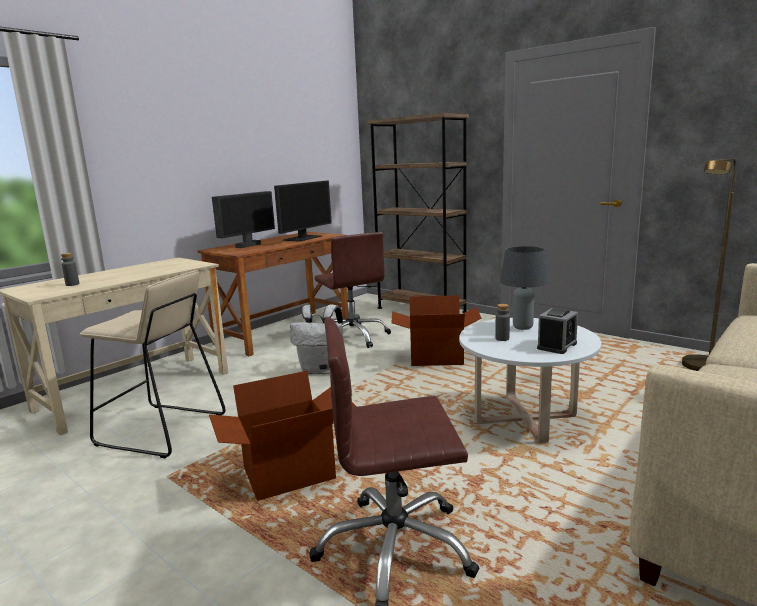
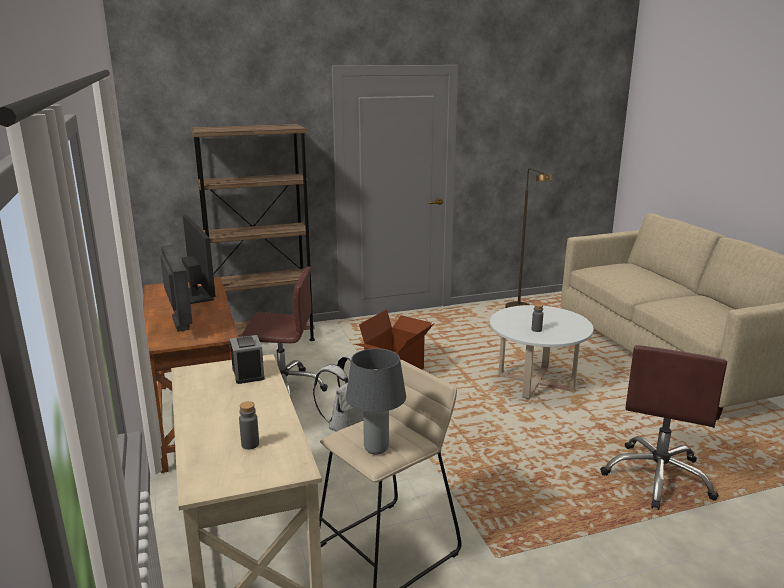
camera: 60 degrees left, 5 degrees up
(289, 475) = (541, 493): cardboard box -> none
(523, 327) = (520, 318): grey table lamp -> grey table lamp (377, 449)
(557, 346) = (567, 322): alarm clock -> alarm clock (248, 373)

